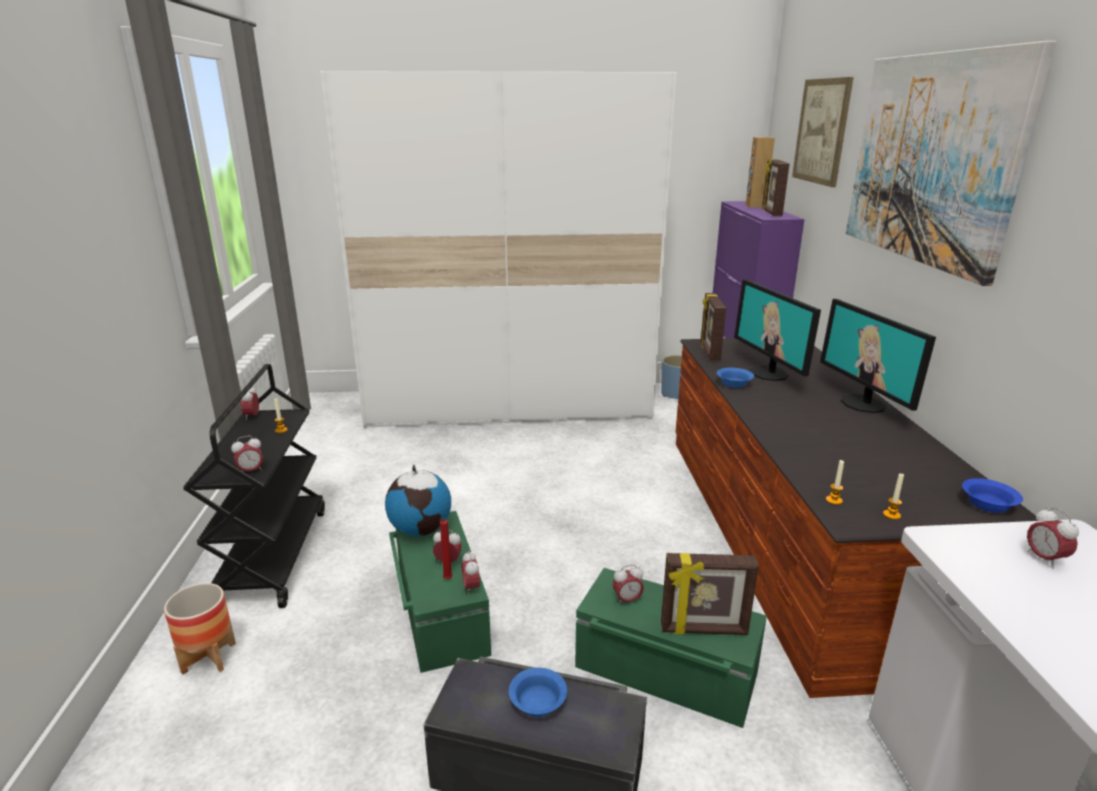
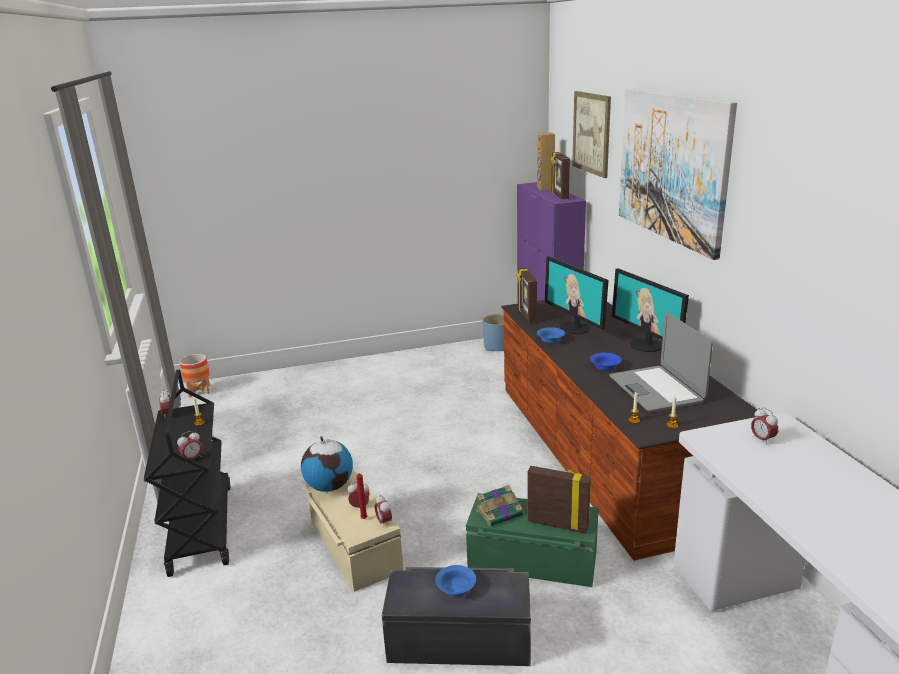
camera: 10 degrees left, 0 degrees up
(209, 657) = (182, 610): planter -> planter (199, 391)
(439, 611) = (353, 547): green storage box -> beige storage box
(510, 405) = (358, 374): white wardrobe -> none
(627, 600) = (500, 513): alarm clock -> book
(704, 630) = (558, 524): picture frame -> picture frame turned 150 degrees counterclockwise
(872, 462) = (656, 389): none -> laptop
(987, 503) = (732, 409): blue bowl -> blue bowl (605, 366)

